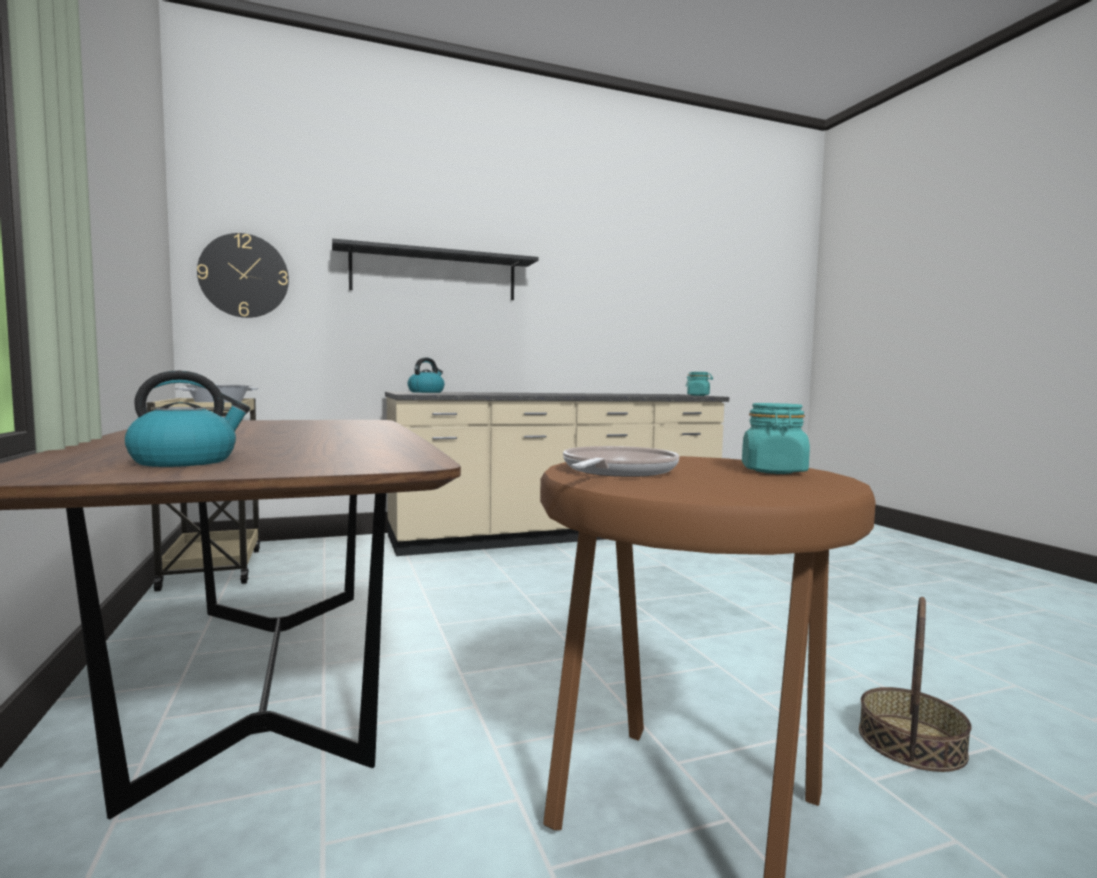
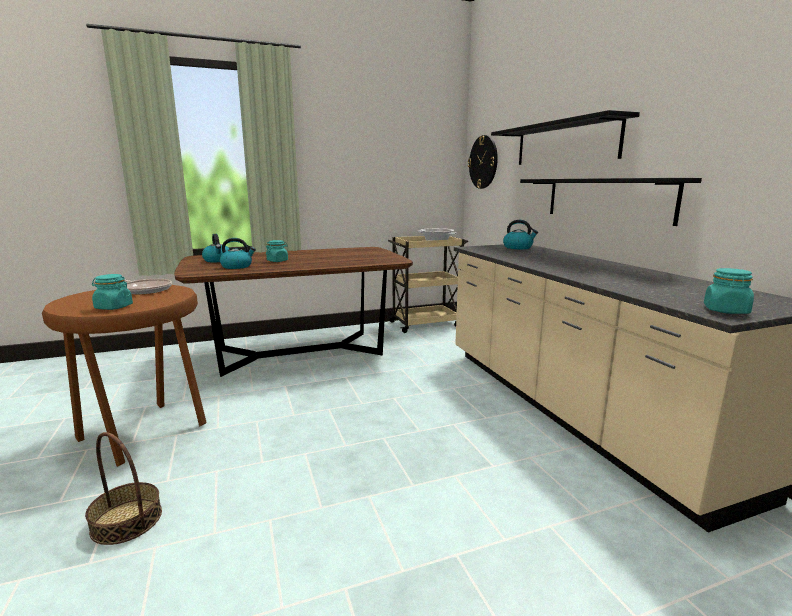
camera: 90 degrees right, 10 degrees up
(283, 441) = (277, 261): none -> turquoise jar
(334, 451) = (237, 266): none -> kettle
(501, 336) = (606, 199): none -> black shelf

